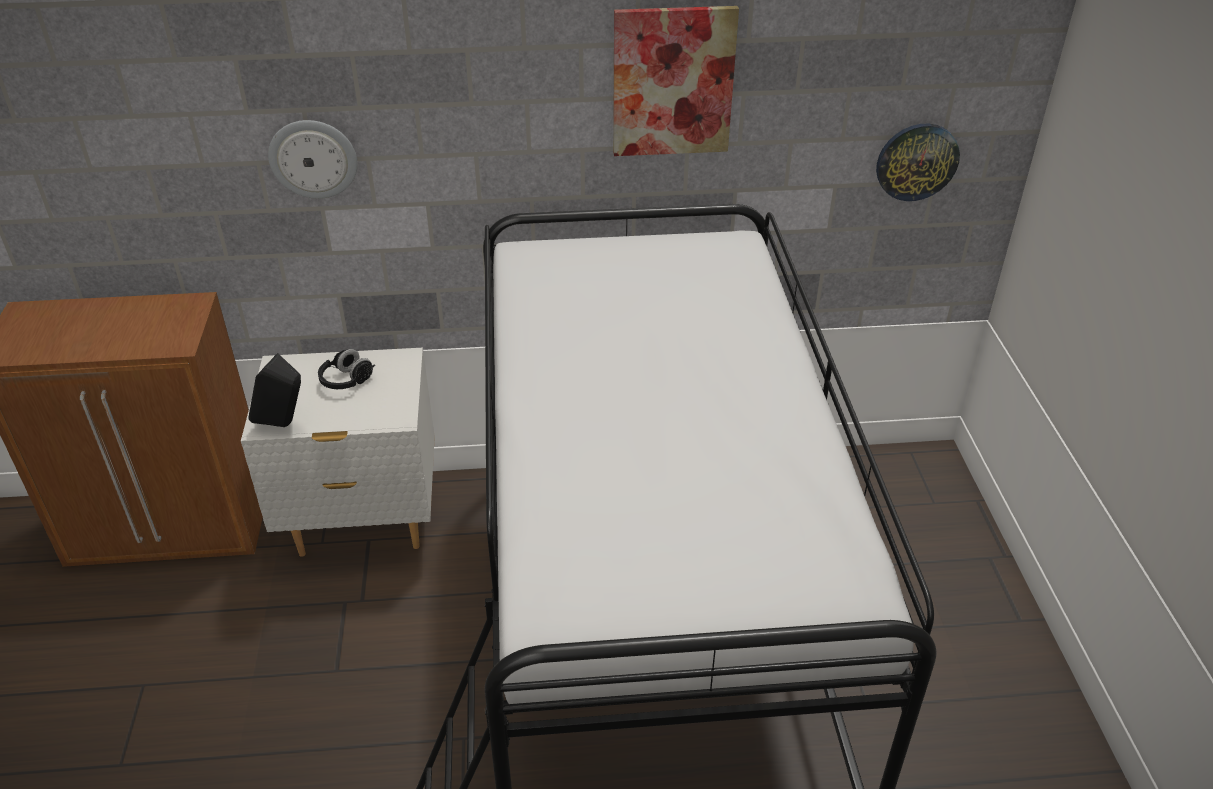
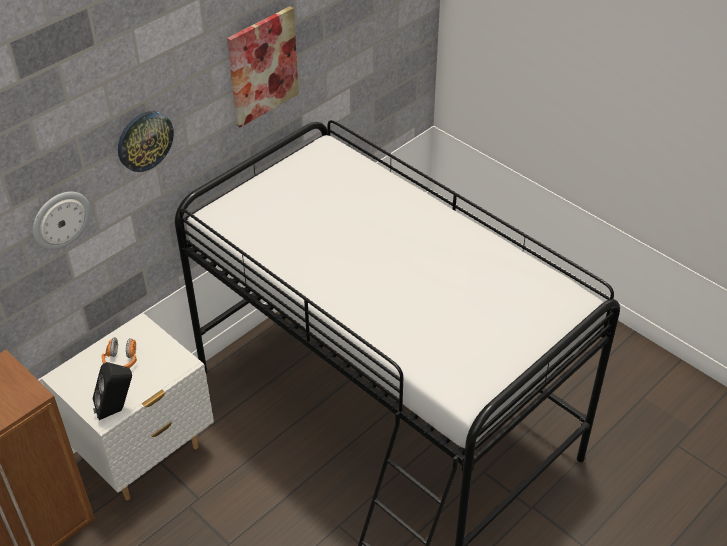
camera: 40 degrees left, 5 degrees up
(346, 381) = (121, 361): black headphones -> orange headphones
(916, 161) = (388, 52): wall clock -> wall clock (144, 140)

